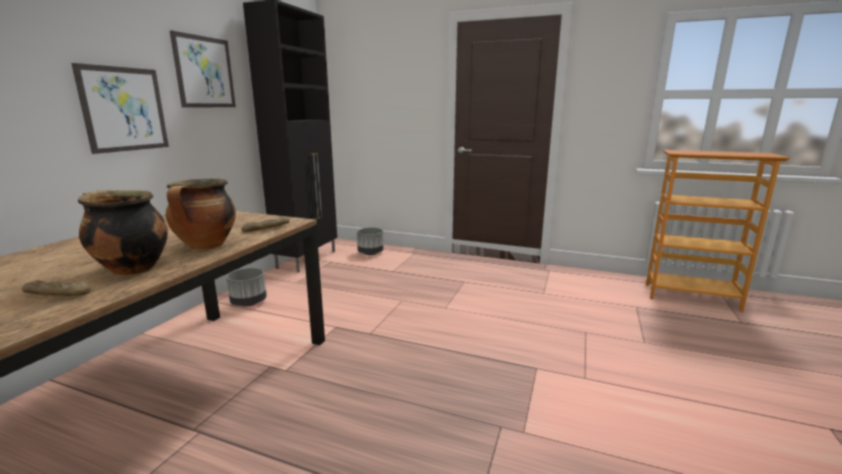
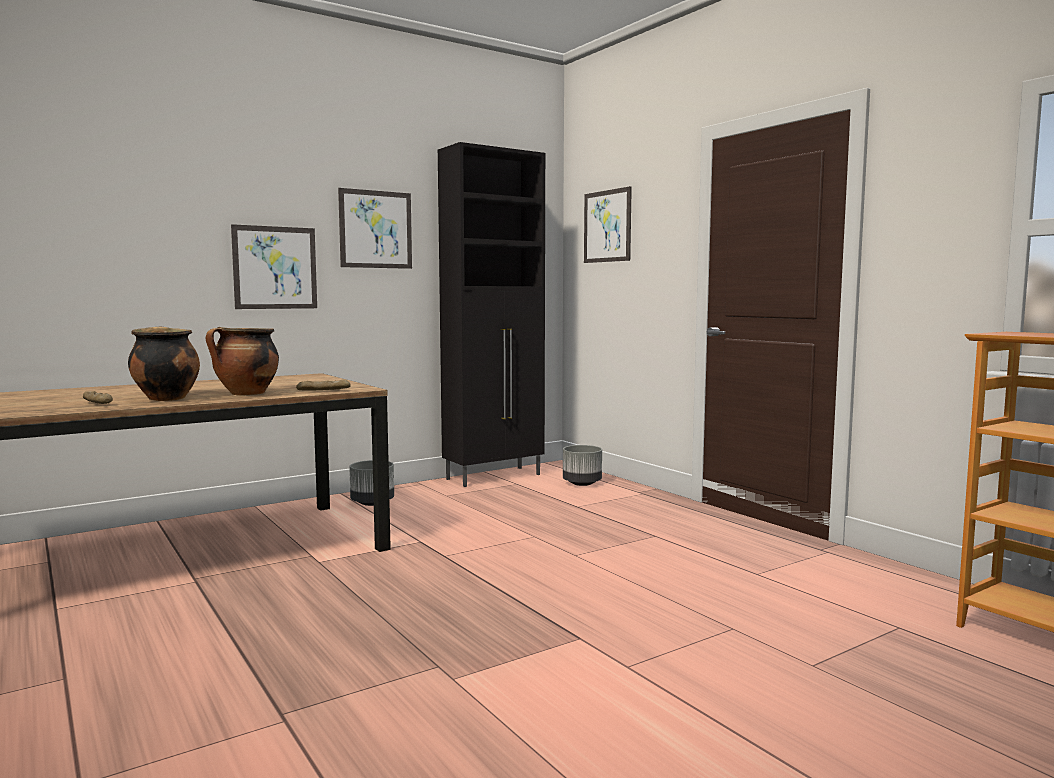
camera: 35 degrees right, 10 degrees down
(365, 76) = (607, 226): none -> picture

